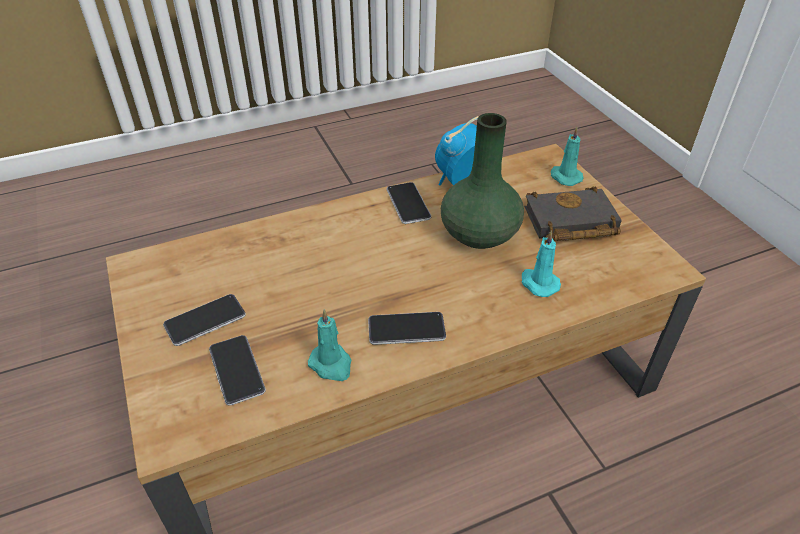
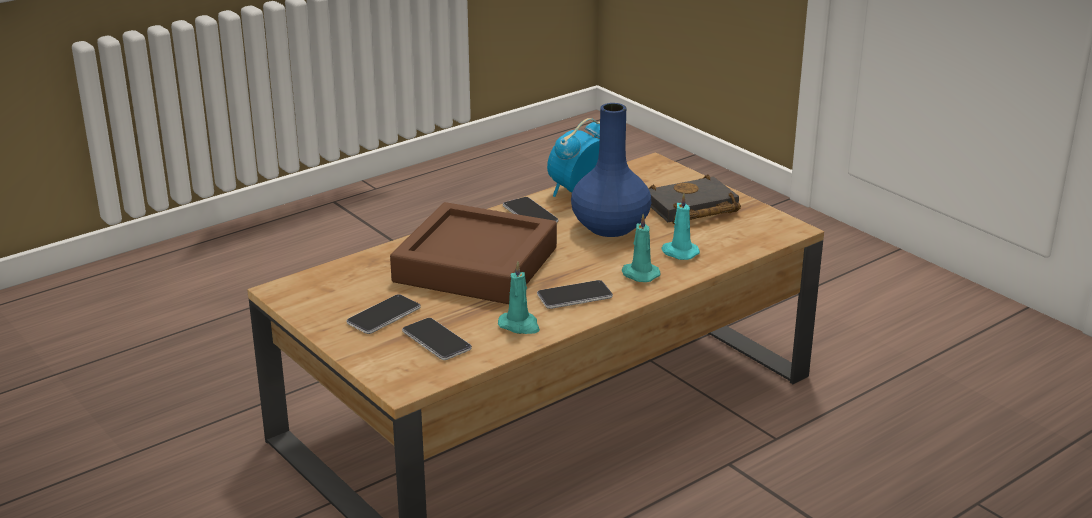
camera: 15 degrees left, 15 degrees down
(327, 264) = (476, 265): none -> brown tray
(478, 234) = (609, 227): green vase -> blue vase
(564, 177) = (674, 176): turquoise candle -> turquoise candle (639, 274)

